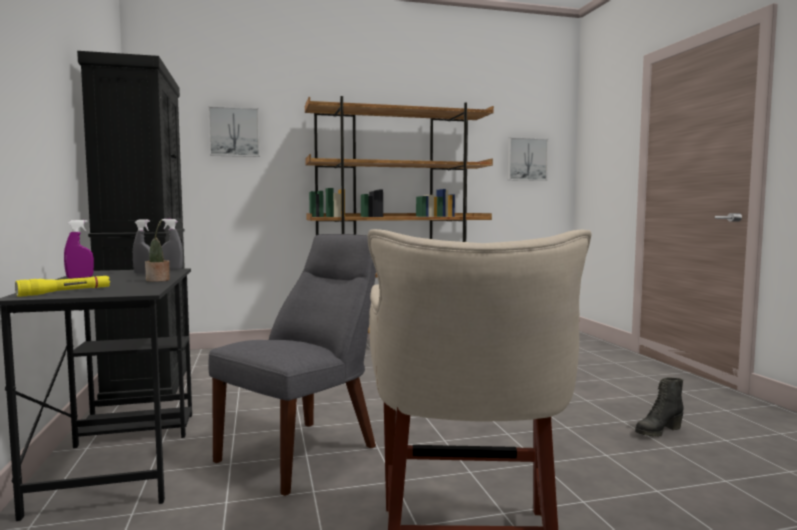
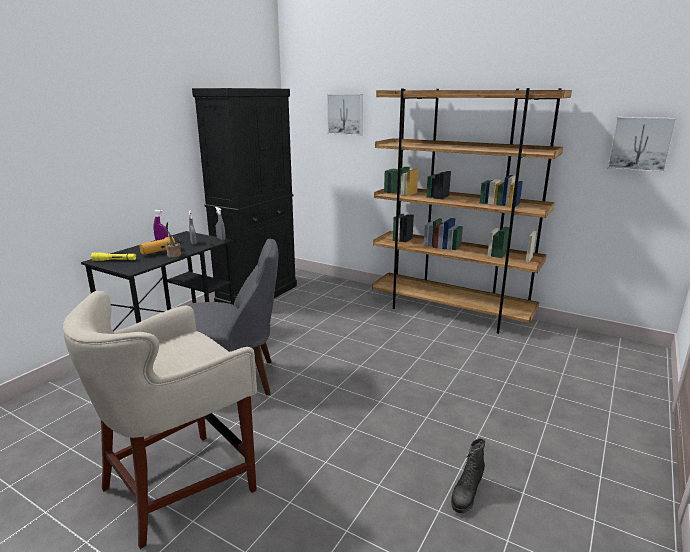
camera: 45 degrees right, 15 degrees up
(122, 281) = (160, 252): none -> flashlight
(657, 431) = (466, 494): black boot -> black boot turned 75 degrees counterclockwise

